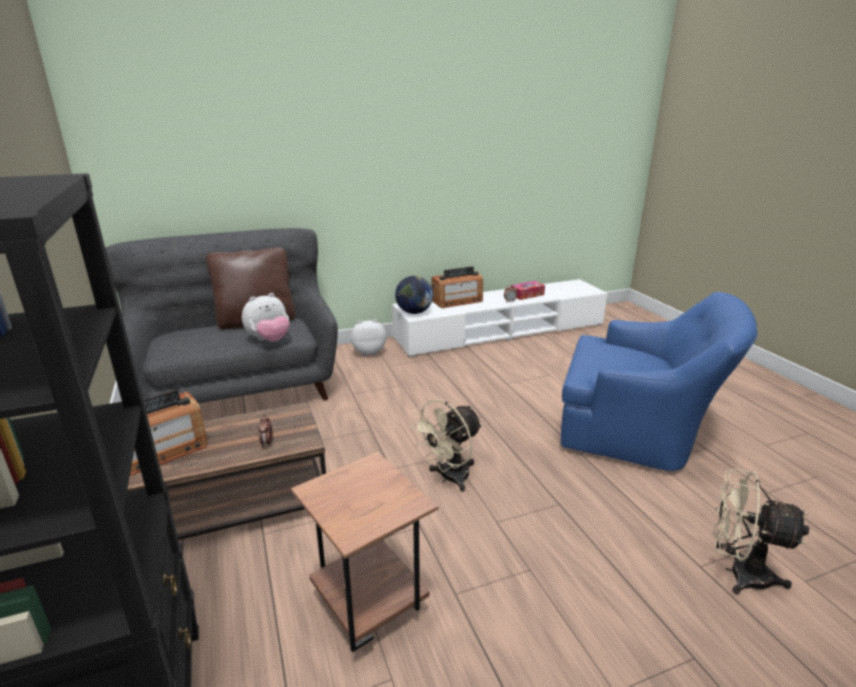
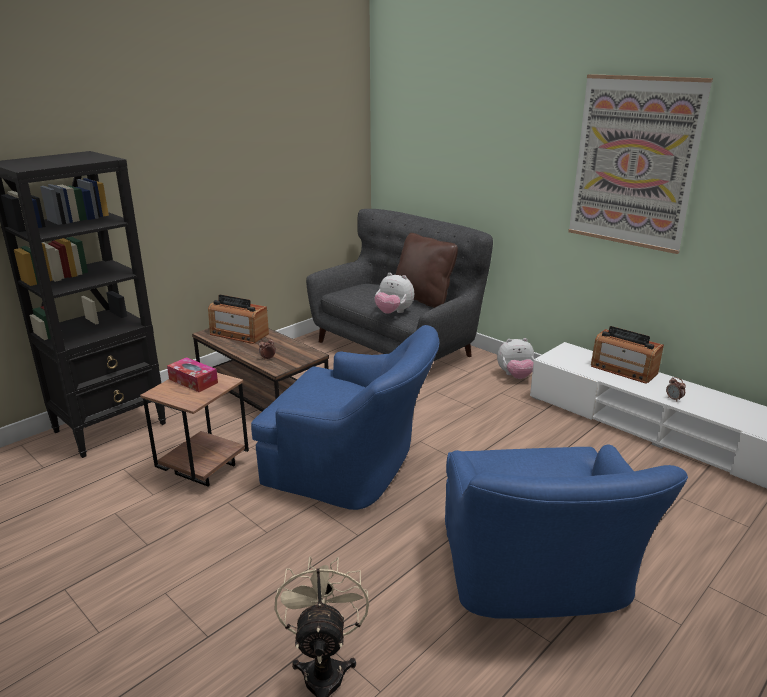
camera: 65 degrees right, 0 degrees up
(368, 352) = (515, 376): plush toy -> plush toy turned 120 degrees clockwise
(414, 312) = (559, 356): globe -> none
(424, 133) = (633, 163): none -> picture
(449, 478) = (353, 468): beige fan -> blue armchair
(527, 295) = (715, 406): tissue box -> tissue box (193, 381)

